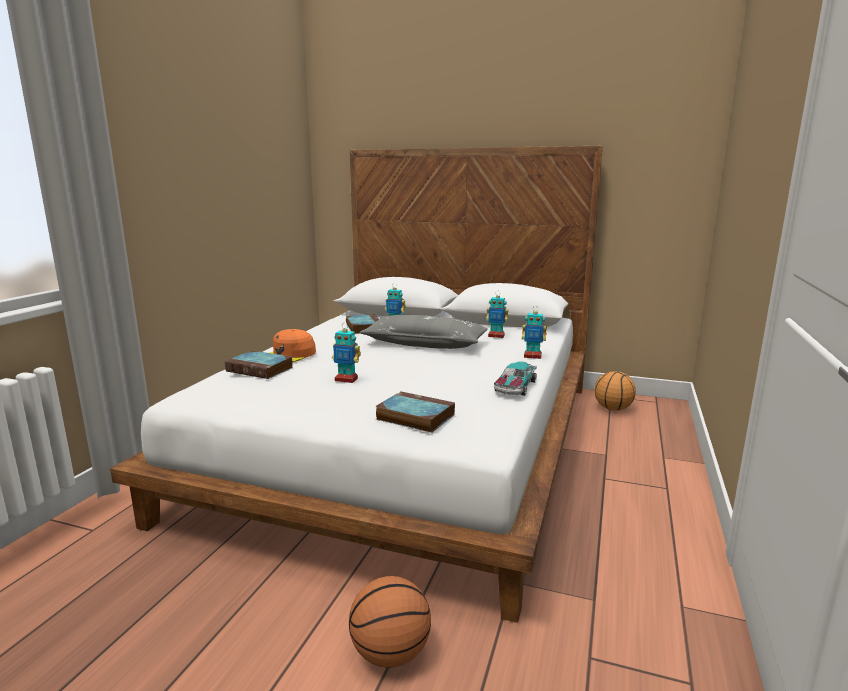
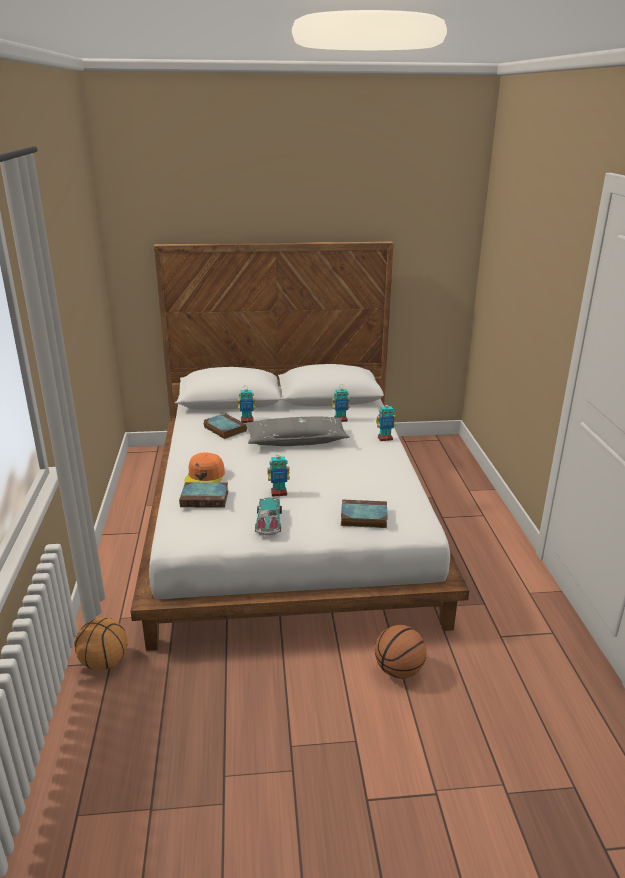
camera: 25 degrees left, 10 degrees up
(515, 387) = (400, 474): toy car -> toy car (268, 523)
(613, 409) = (413, 453): basketball -> basketball (104, 663)

